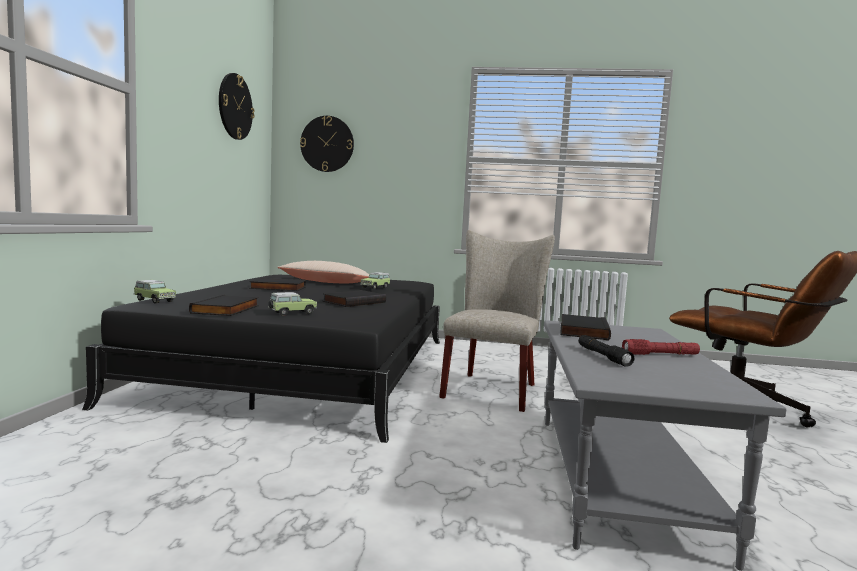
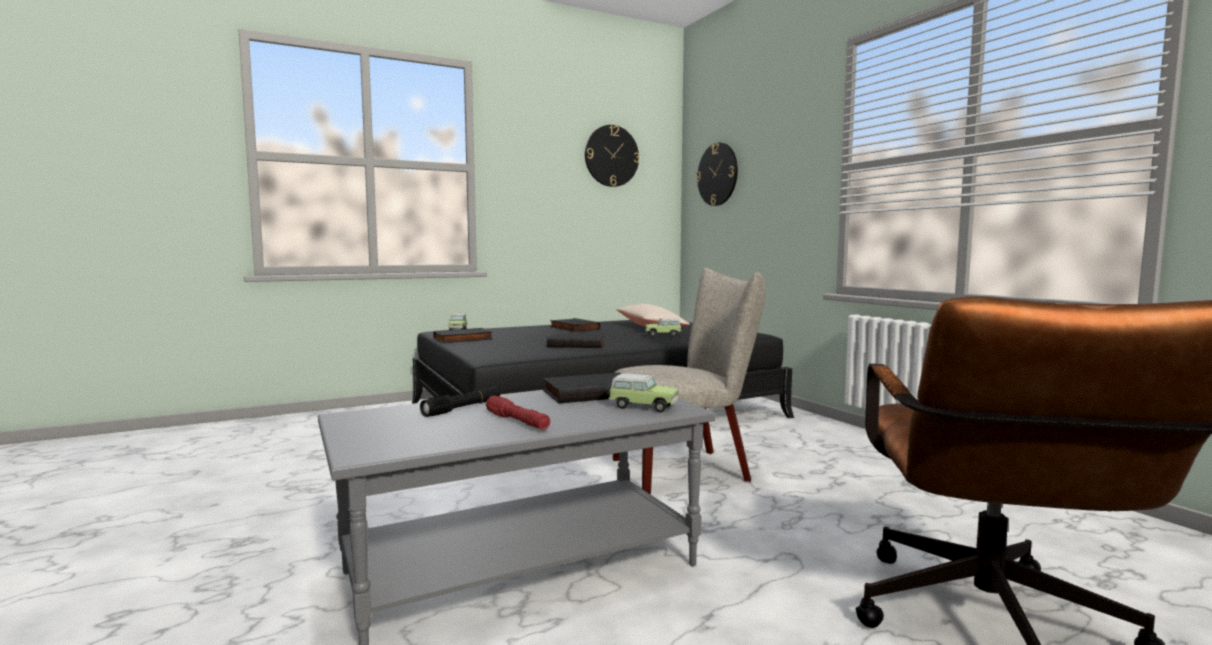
camera: 55 degrees right, 0 degrees up
(291, 313) = (484, 346): toy car -> toy car (641, 407)

